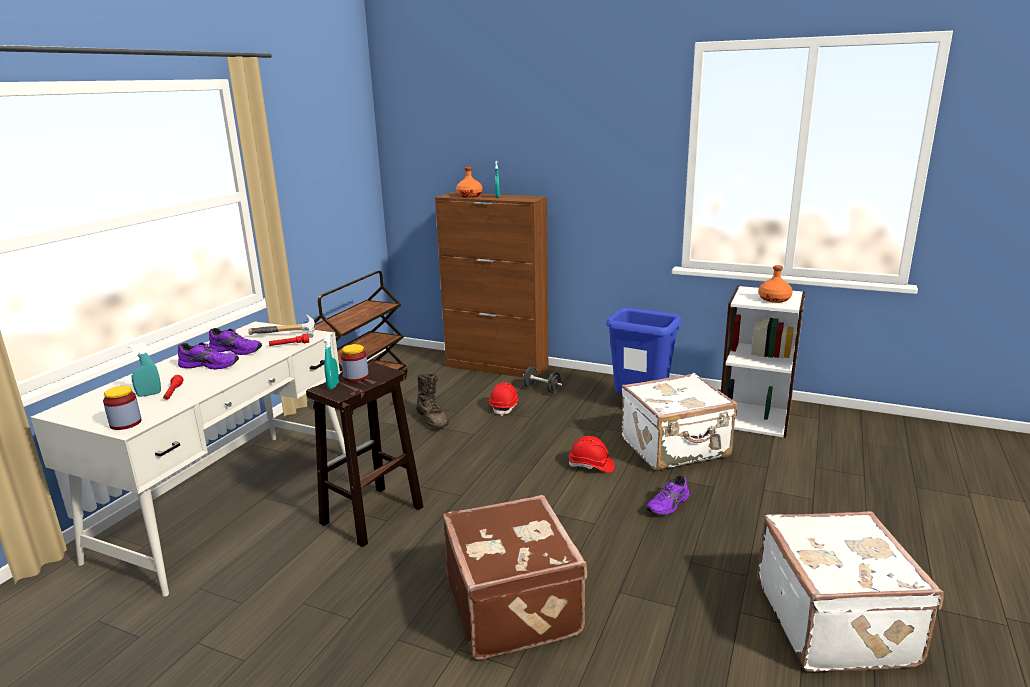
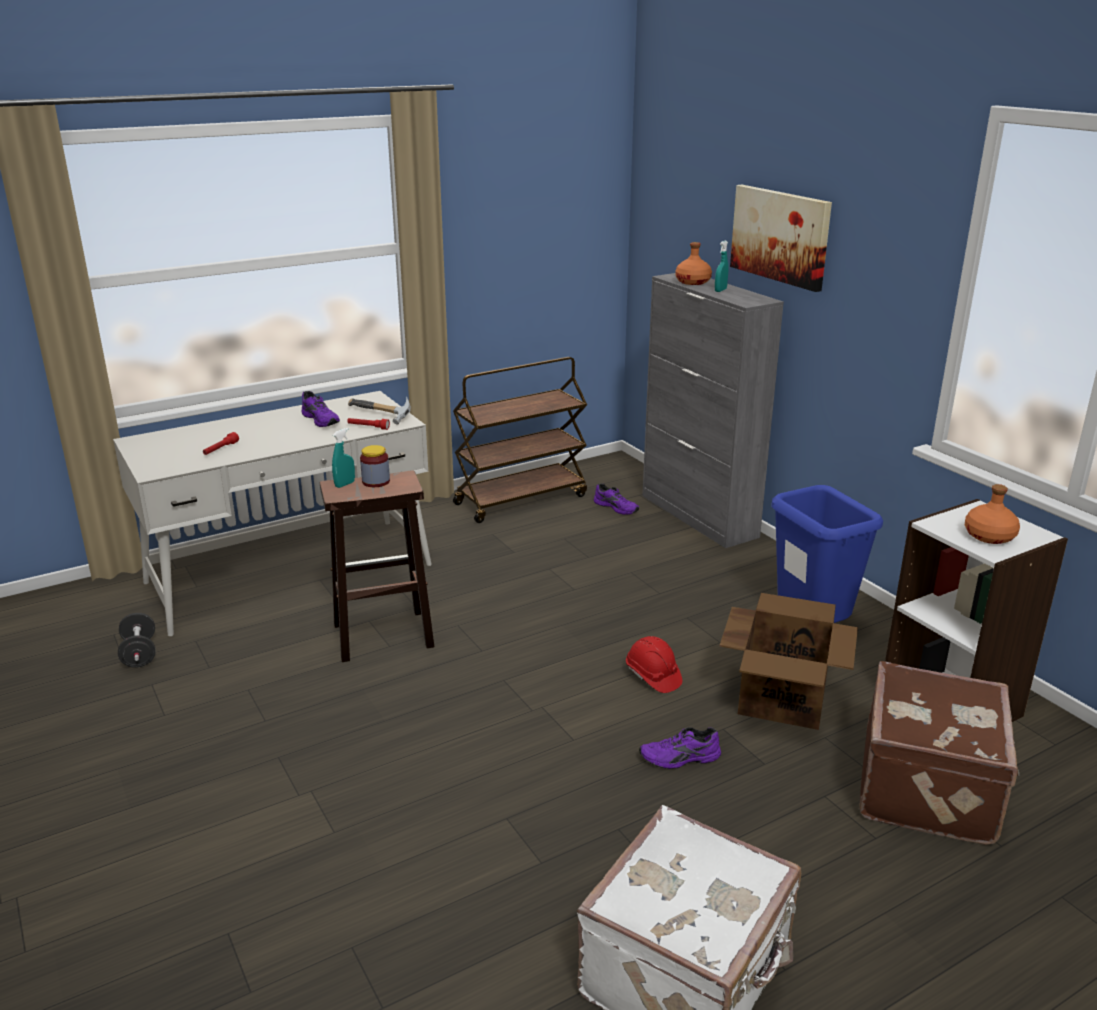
camera: 35 degrees right, 5 degrees up
(125, 423) = (156, 467): jar -> none
(149, 394) = (204, 445): turquoise spray bottle -> none
(210, 365) = (282, 429): purple shoe -> purple shoe (617, 507)
(433, 419) = (553, 556): brown boot -> none
(497, 367) = (699, 516): brown cabinet -> grey cabinet
(505, 407) = (646, 569): red hard hat -> none
(515, 605) = (399, 779): brown suitcase -> brown suitcase (930, 788)
(533, 152) = (780, 236): none -> picture
(542, 389) = (716, 563): black dumbbell -> black dumbbell (139, 654)
(676, 448) = (783, 698): white suitcase -> cardboard box

